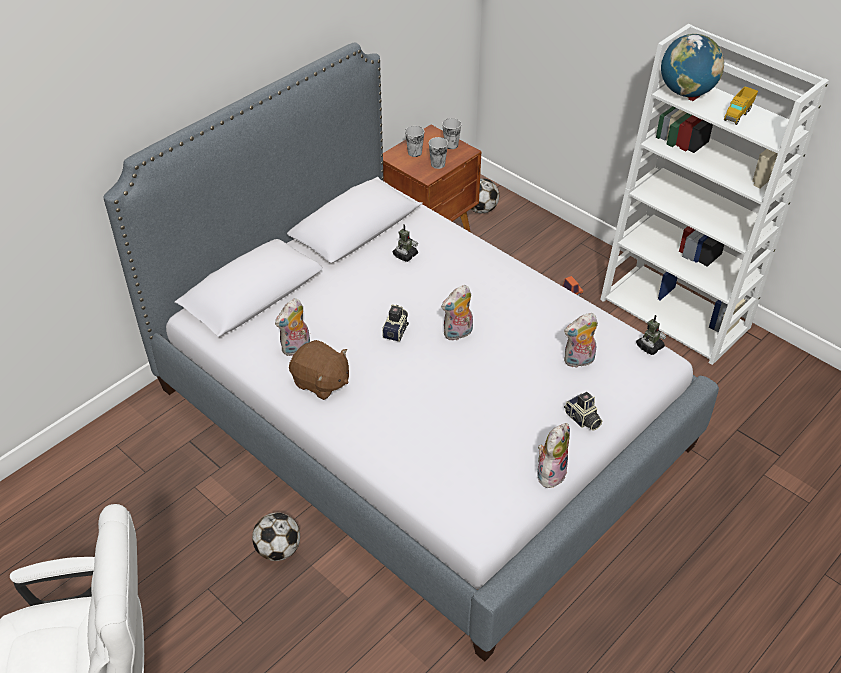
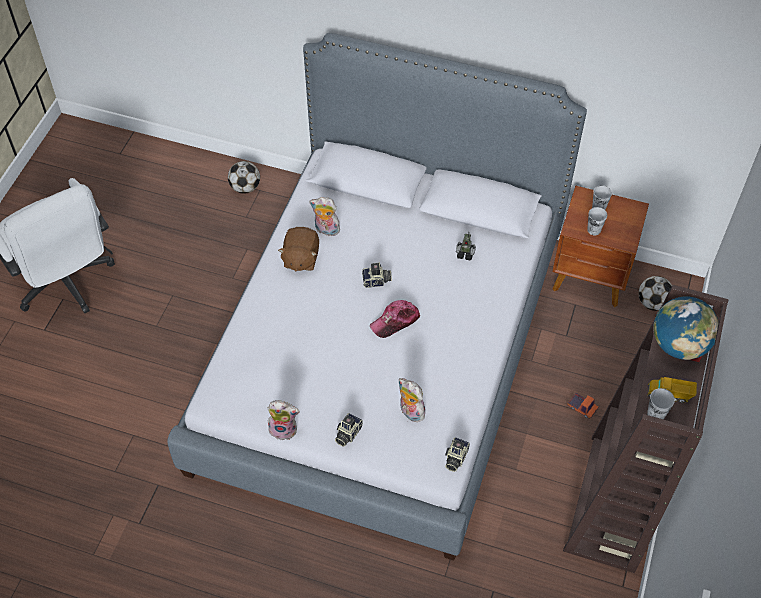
camera: 65 degrees right, 10 degrees up
(278, 550) = (219, 319): football -> football (245, 187)
(451, 145) = (628, 229): cup -> cup (655, 414)
(458, 334) = (395, 321): plush toy -> cap
(649, 347) = (455, 458): toy robot -> camera
(676, 313) = (613, 503): white bookcase -> brown bookcase

